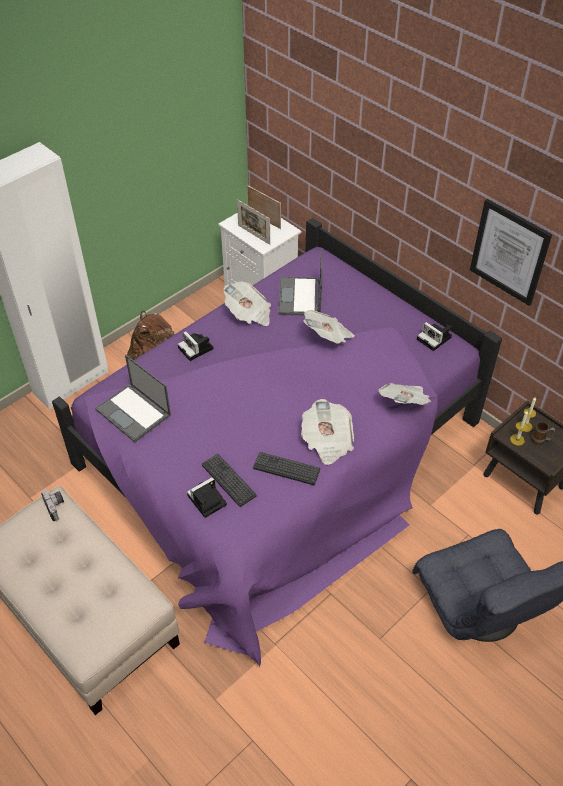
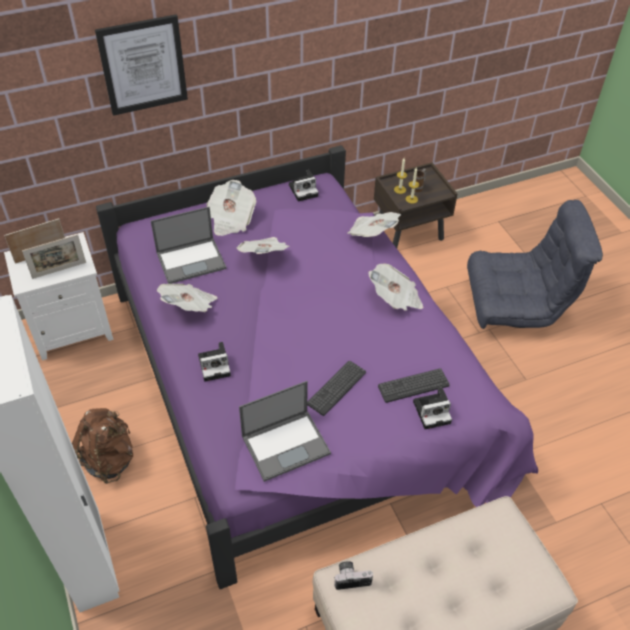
camera: 70 degrees left, 0 degrees up
(206, 501) = (433, 411): camera -> camera turned 90 degrees counterclockwise
(286, 469) = (416, 337): keyboard -> keyboard (336, 388)
(300, 297) = (192, 260): laptop -> laptop turned 45 degrees counterclockwise
(363, 304) = (231, 219): none -> newspaper
(509, 252) = (326, 67): picture -> picture (143, 65)

